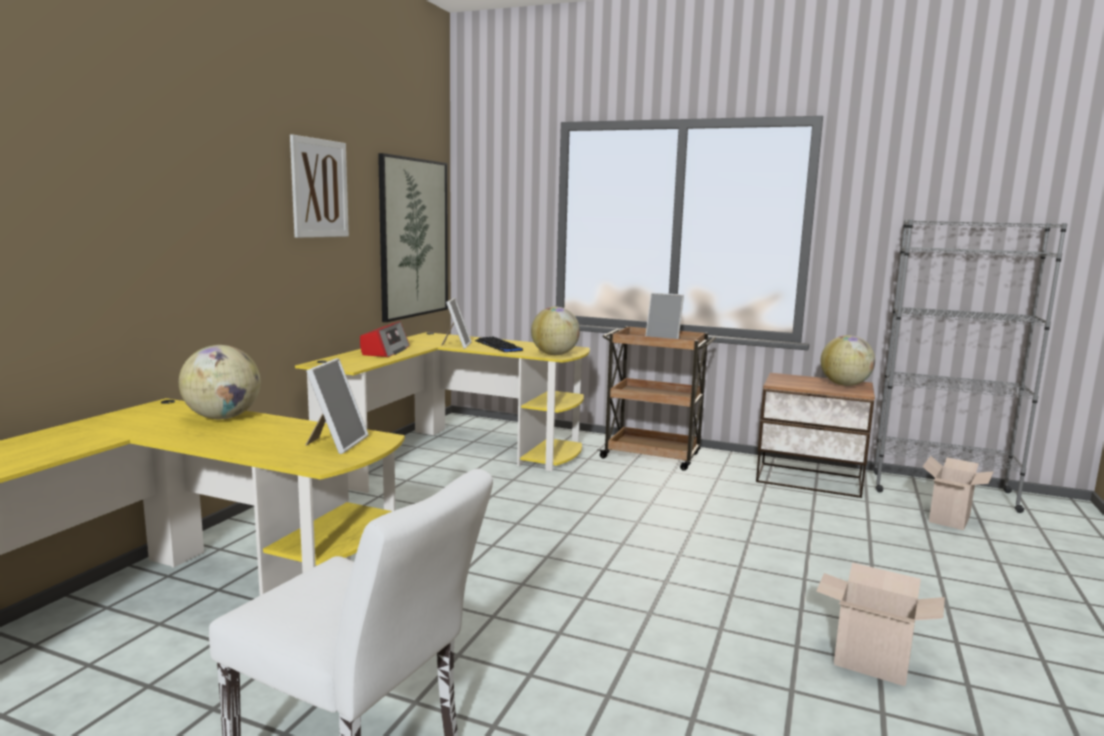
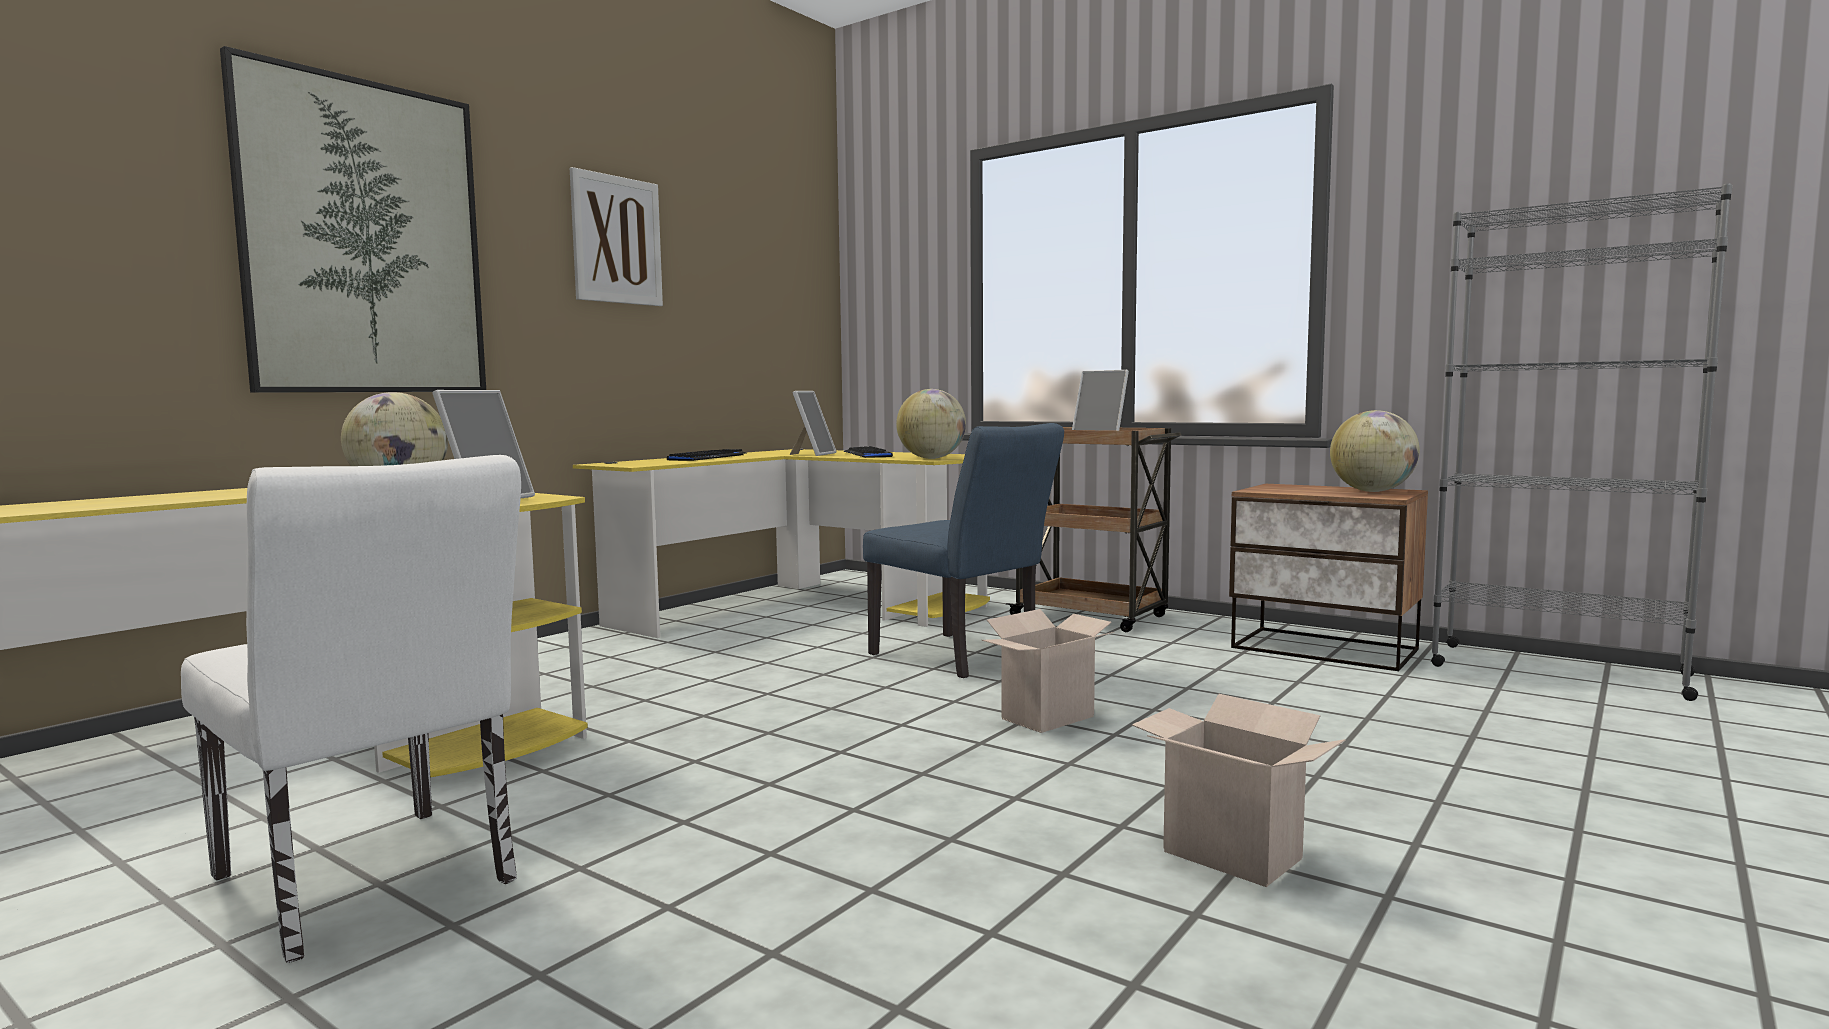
camera: 15 degrees right, 5 degrees down
(385, 351) = (708, 457): radio -> keyboard
(414, 238) = (775, 320): picture -> picture (364, 238)
(598, 501) = (963, 657): none -> blue chair
(950, 520) = (1543, 703): cardboard box -> cardboard box (1047, 719)

